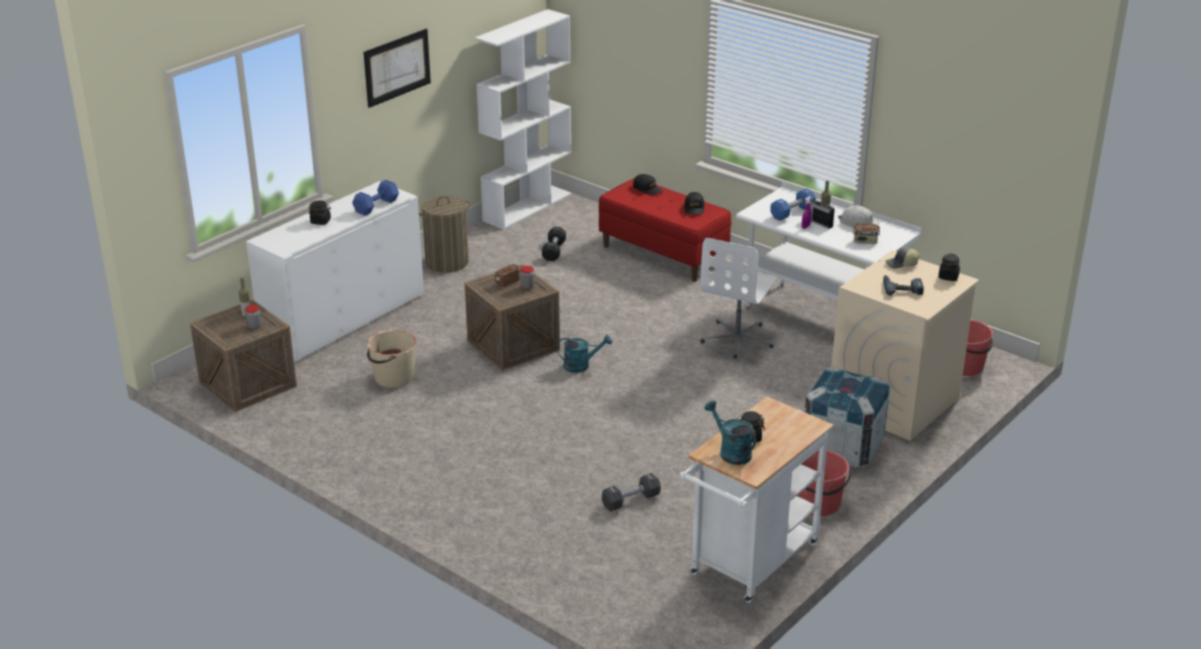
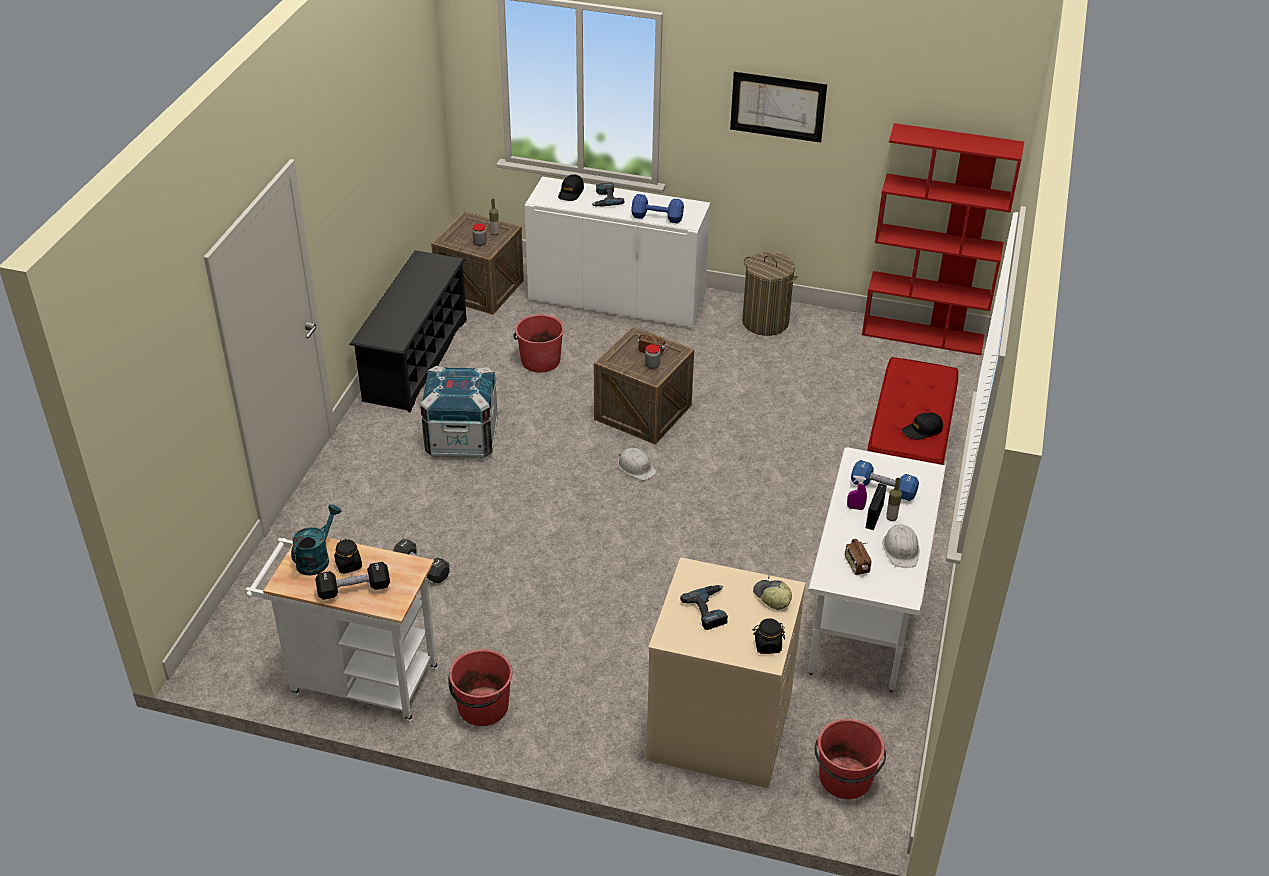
camera: 65 degrees right, 10 degrees up
(320, 221) = (605, 199): black jar -> power drill
(324, 444) = (415, 360): none -> black shoe rack
(393, 377) = (540, 360): beige bucket -> red bucket
(527, 207) = (923, 335): white bookcase -> red bookcase
(554, 251) = (846, 381): black dumbbell -> black dumbbell (354, 589)
(581, 365) = (636, 467): turquoise watering can -> white hard hat
(647, 189) = (937, 384): black cap -> black cap (571, 192)
(738, 339) = (766, 565): white office chair -> none
(842, 446) = (601, 703): crate -> crate (462, 439)

